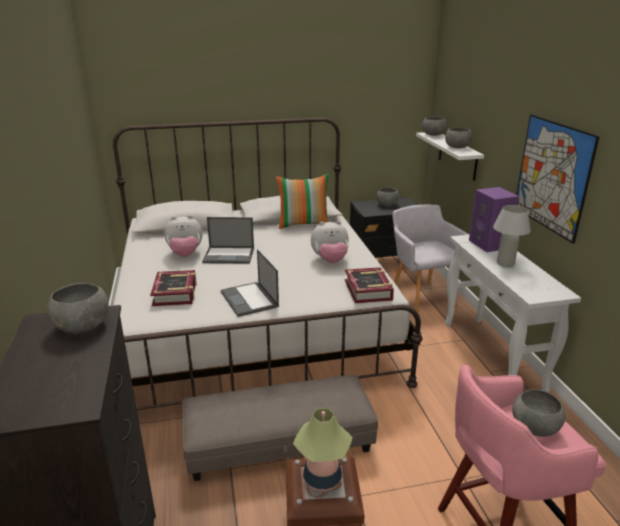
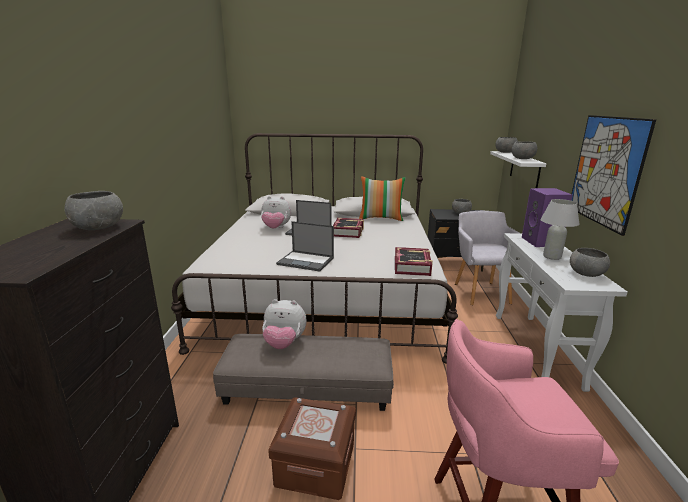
camera: 15 degrees right, 5 degrees down
(175, 293) = (251, 250): book -> book (348, 232)
(249, 299) = (306, 261): laptop -> laptop turned 60 degrees counterclockwise
(322, 478) = (315, 419): table lamp -> none
(330, 260) = (389, 243): plush toy -> plush toy (284, 343)
(534, 427) = (534, 403): grey bowl -> grey bowl (586, 273)

